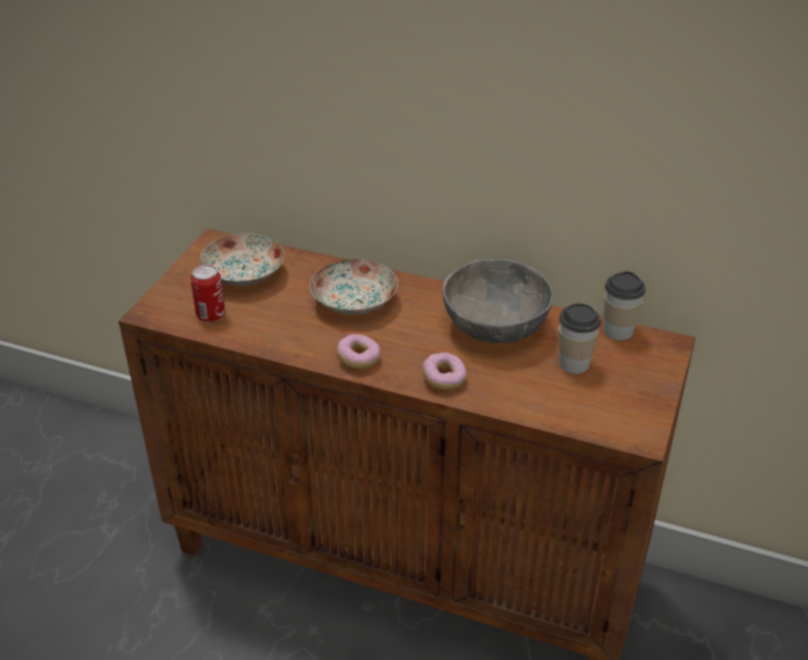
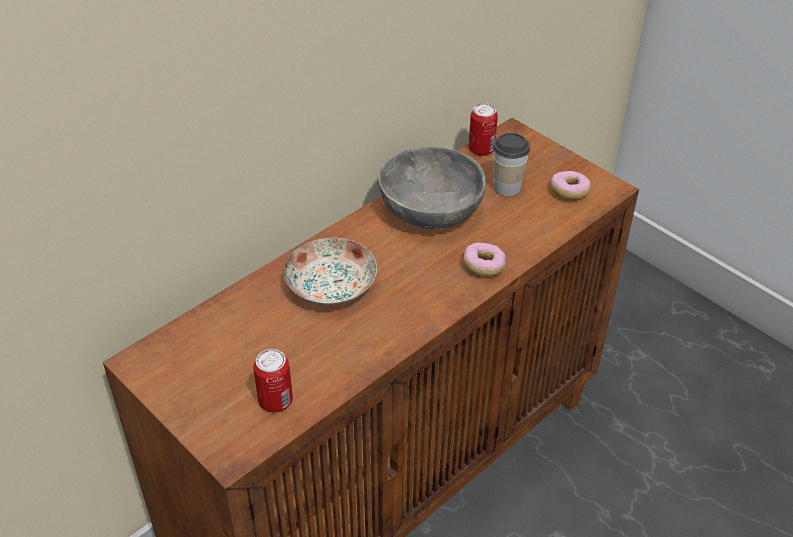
camera: 65 degrees left, 5 degrees up
(242, 274) = (220, 355): plate -> none
(359, 359) = (423, 311): donut -> donut (569, 192)
(618, 331) = (481, 149): cup -> can

